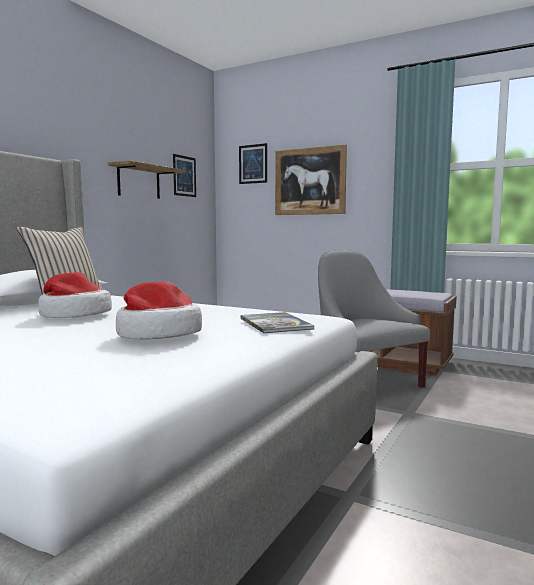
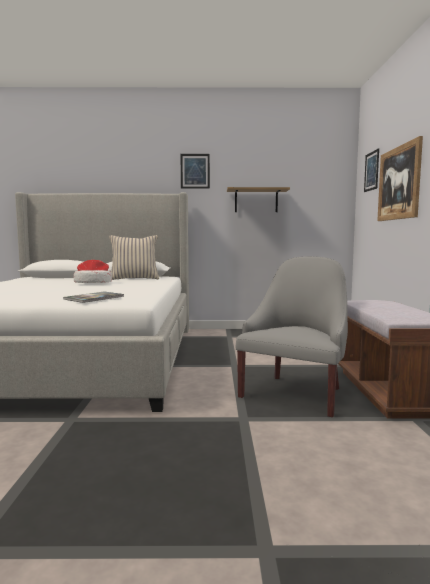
camera: 60 degrees right, 0 degrees up
(158, 334) = (48, 292): hat -> none
(184, 176) = (310, 191): picture -> picture (195, 171)

